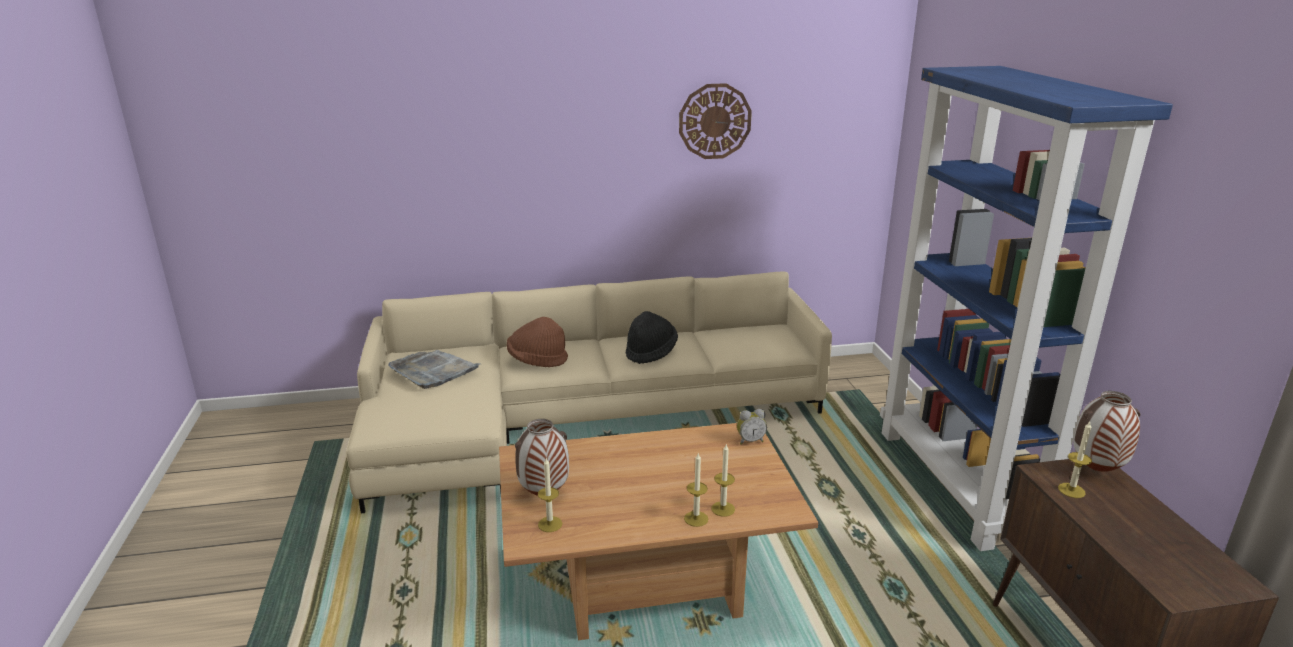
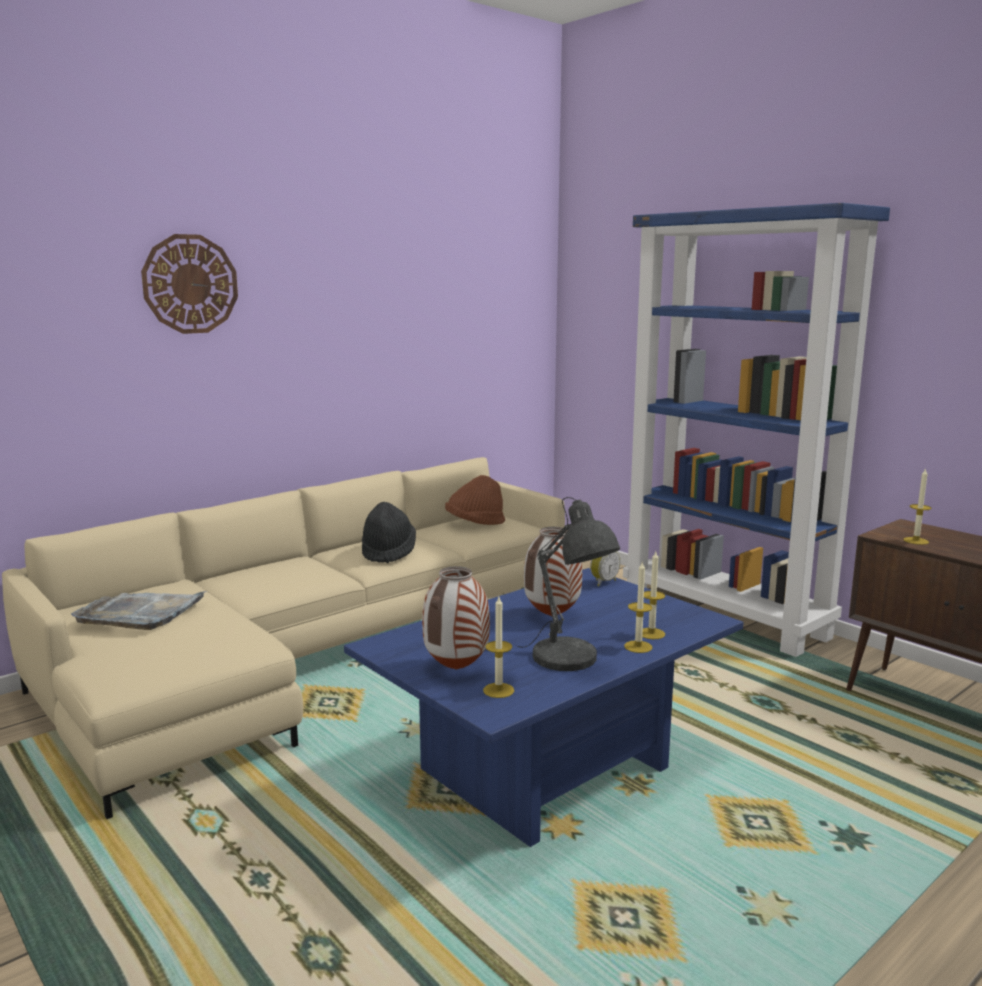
camera: 30 degrees left, 10 degrees down
(537, 360) = (264, 582): brown hat -> brown hat (475, 524)
(628, 514) = (569, 661): none -> grey table lamp
(647, 585) = (547, 774): brown coffee table -> blue coffee table
(714, 121) = (401, 296): wall clock -> wall clock (190, 284)
(1096, 470) = (911, 527): vase -> vase (552, 616)

